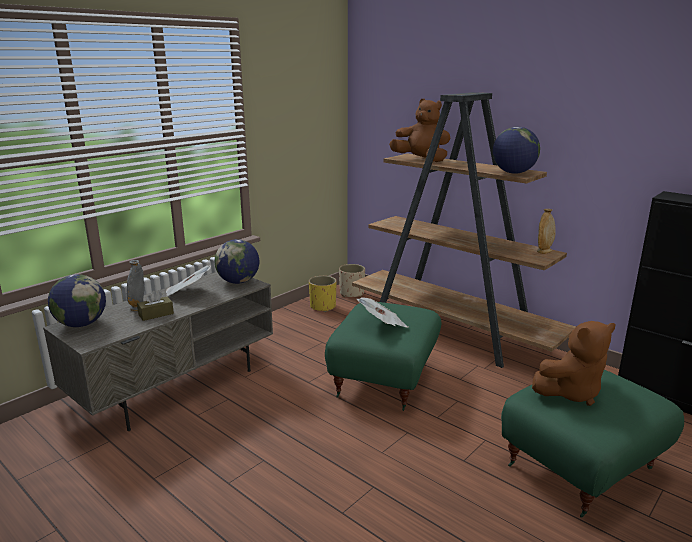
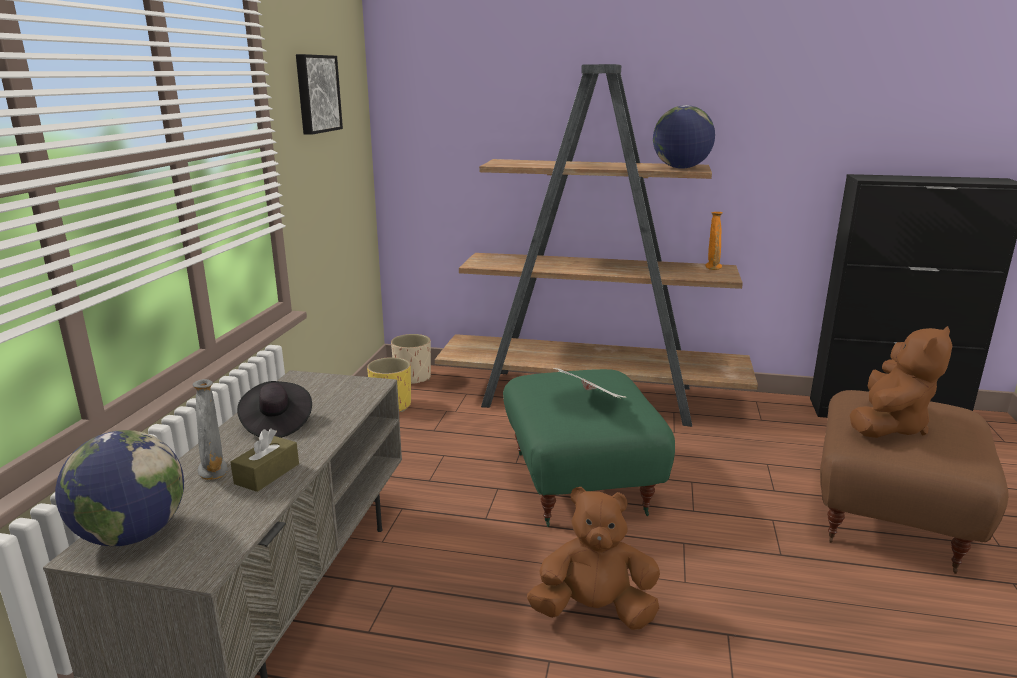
camera: 30 degrees left, 0 degrees up
(187, 293) = (276, 424): newspaper -> black hat
(238, 282) = (341, 387): globe -> none
(291, 106) = (316, 94): none -> picture
(421, 160) = (534, 164): brown plush toy -> brown plush toy (594, 611)
(544, 251) = (713, 267): beige vase -> orange vase
(582, 469) = (893, 517): green ottoman -> brown ottoman

